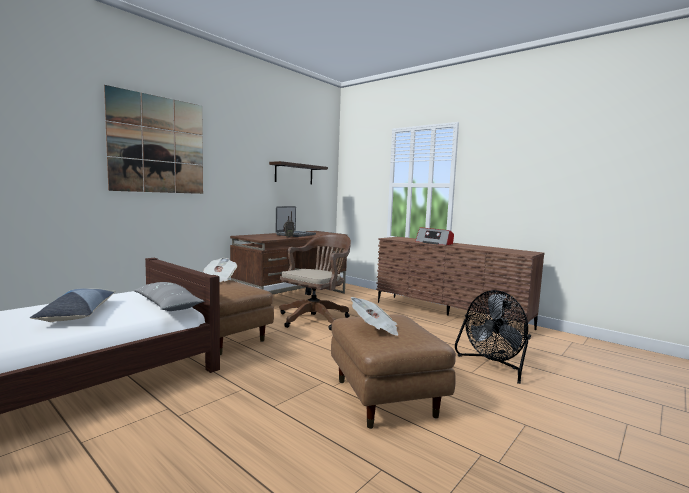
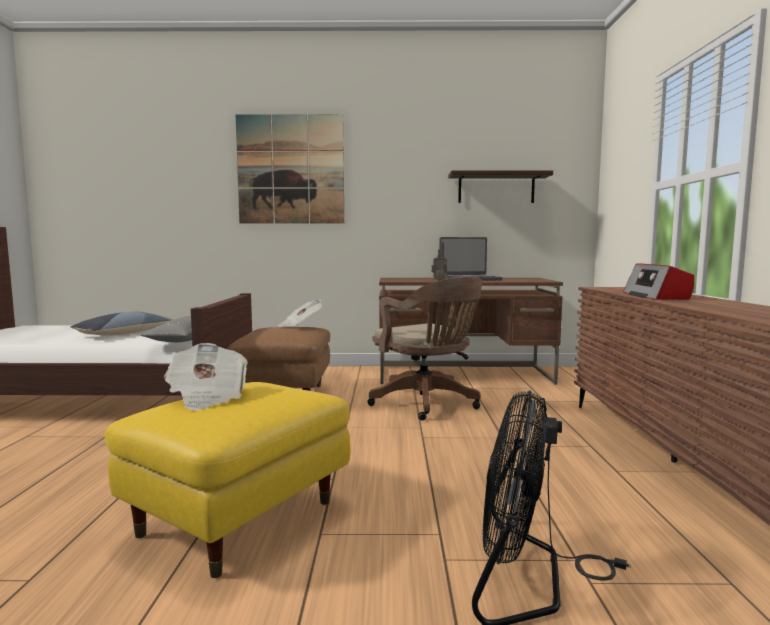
camera: 50 degrees right, 0 degrees up
(316, 318) = (427, 403): brown office chair -> brown office chair turned 60 degrees clockwise
(384, 397) = (241, 517): brown ottoman -> yellow ottoman

